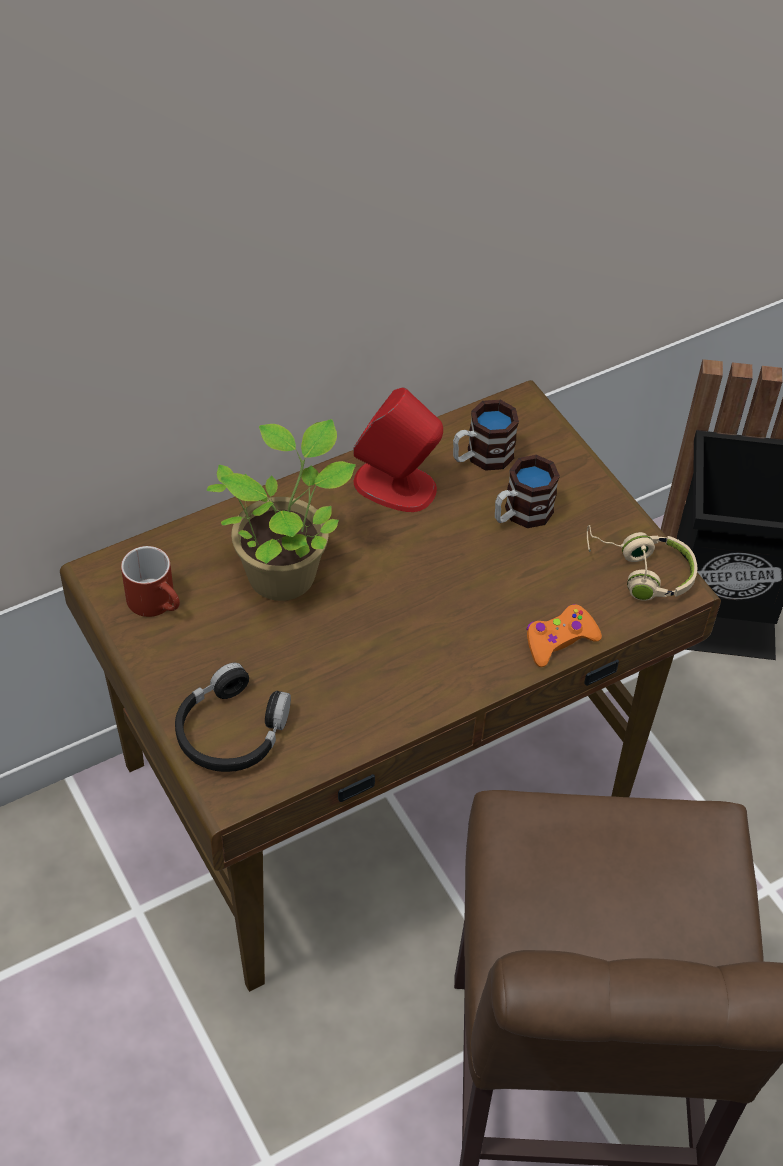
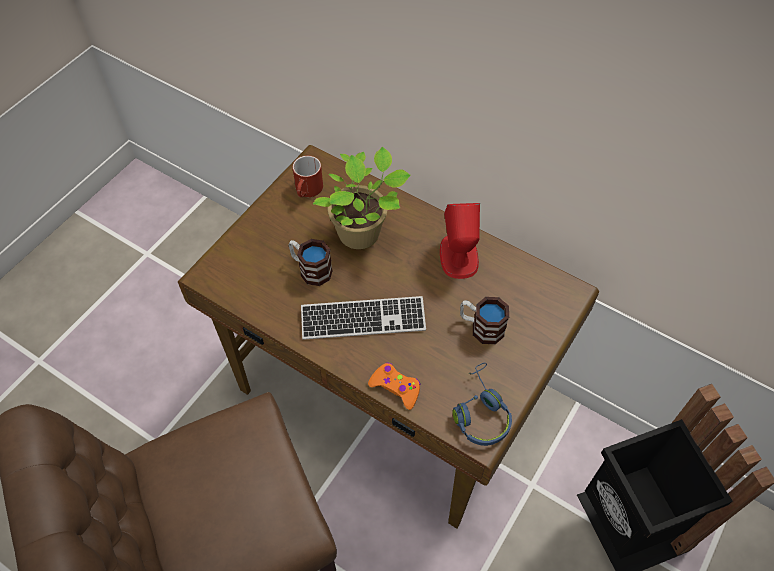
camera: 65 degrees right, 5 degrees up
(232, 731) = (244, 258): black headphones -> none
(433, 631) = (363, 320): none -> keyboard
(481, 457) = (512, 288): mug -> mug (310, 269)
(640, 571) = (479, 412): beige headphones -> blue headphones

